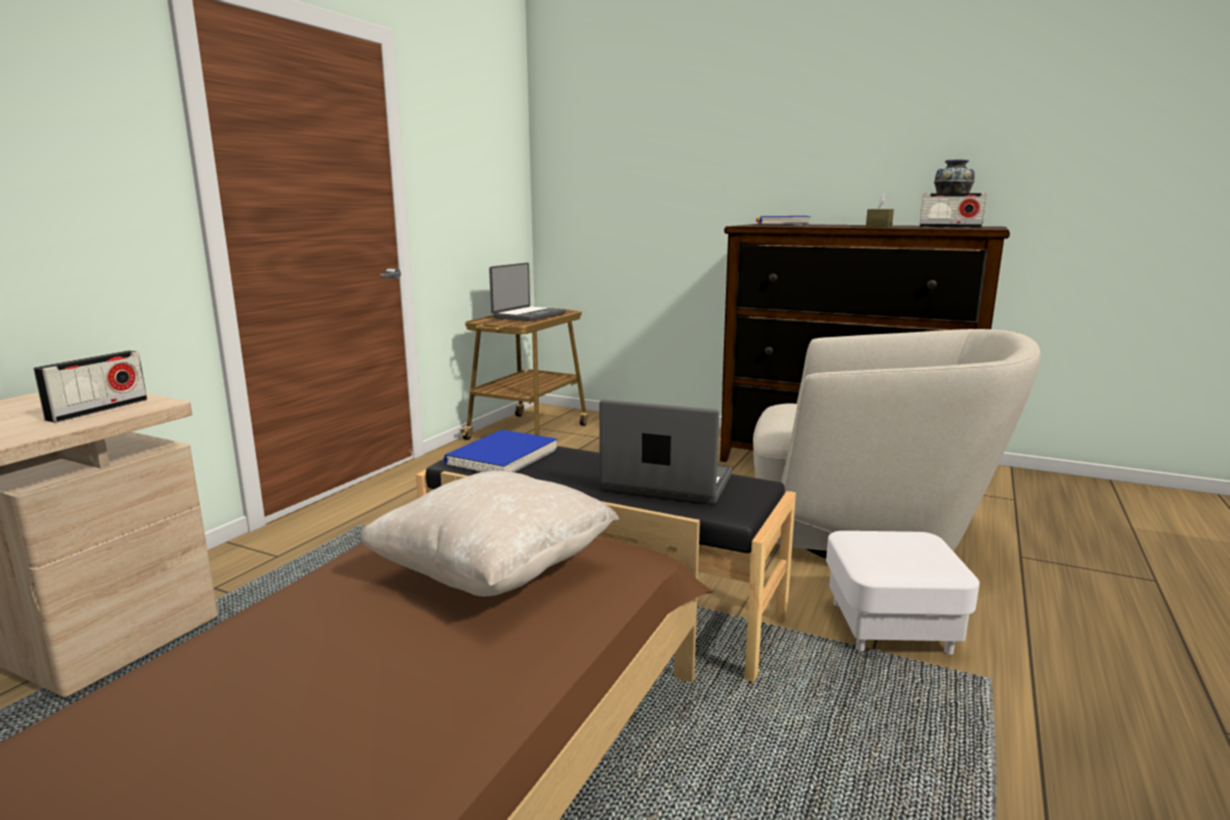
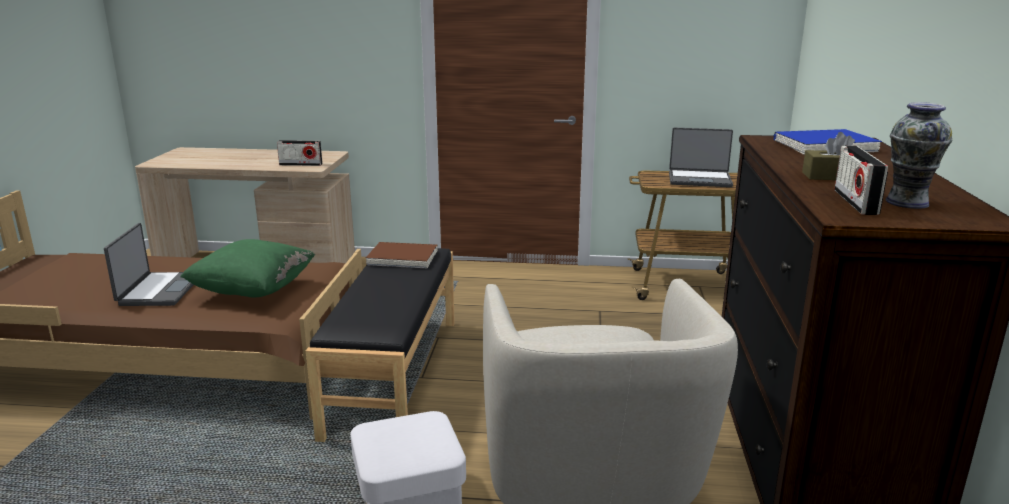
camera: 70 degrees right, 5 degrees up
(493, 574) = (253, 291): beige pillow -> green pillow
(502, 458) = (402, 258): blue book -> brown book
(666, 483) = (377, 307): laptop -> laptop (159, 290)

